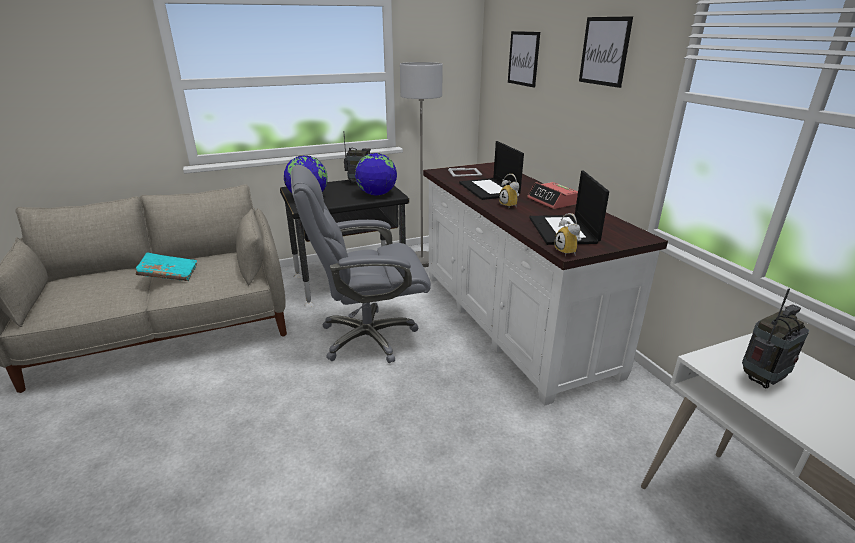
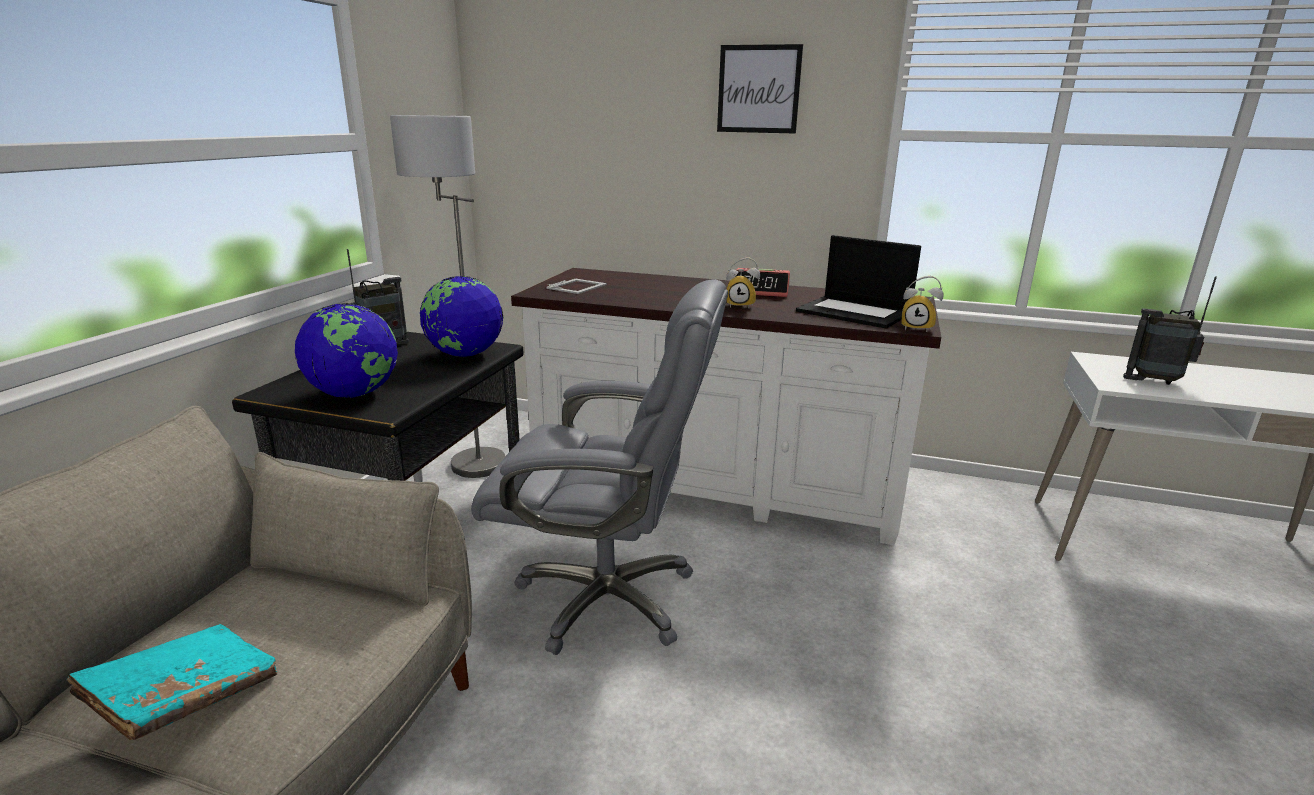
camera: 50 degrees left, 5 degrees down
(370, 336) = (602, 597): grey office chair -> grey office chair turned 105 degrees counterclockwise
(489, 189) = (667, 296): laptop -> none
(523, 58) = (583, 107): picture -> none
(762, 379) = (1155, 381): radio -> radio turned 75 degrees counterclockwise

